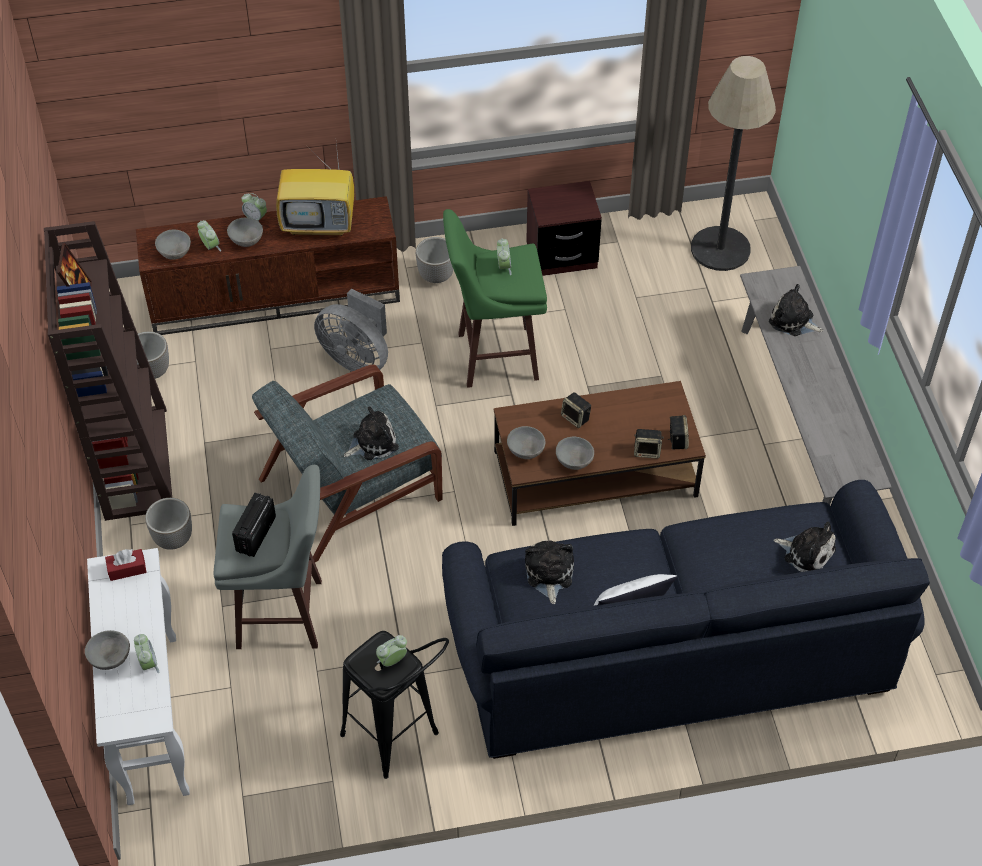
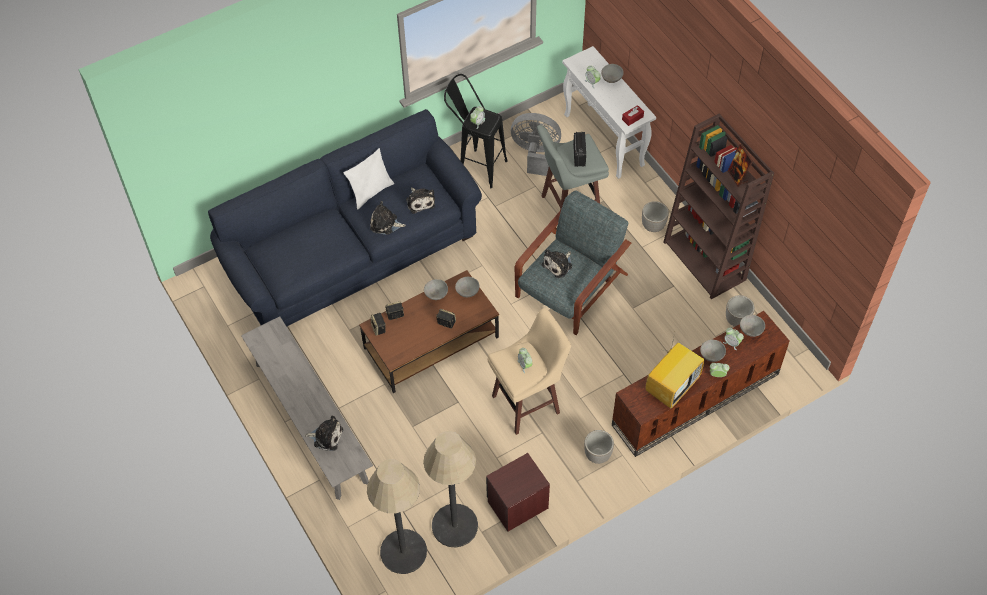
camera: 160 degrees right, 5 degrees up
(320, 223) = (672, 386): television -> television turned 150 degrees clockwise
(357, 358) = (615, 372): grey fan -> grey fan (536, 154)
(494, 356) = (528, 404): green stool -> beige stool
(648, 256) = (455, 525): none -> floor lamp
(806, 552) = (282, 256): plush toy -> plush toy (385, 224)

